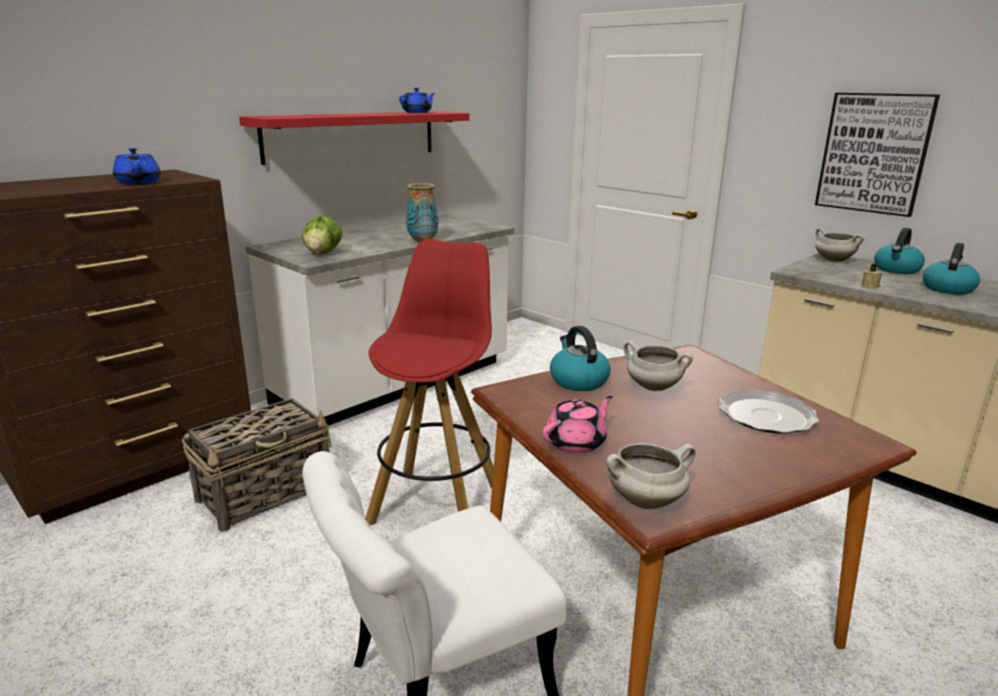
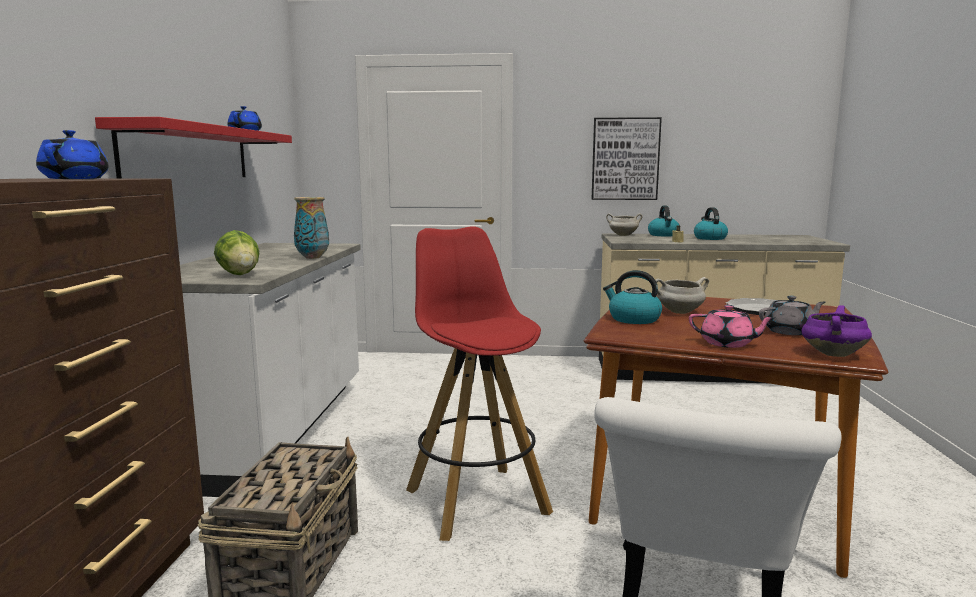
camera: 40 degrees left, 10 degrees down
(139, 182) = (76, 179): blue teapot -> blue teapot turned 60 degrees clockwise
(576, 443) = (727, 343): pink teapot -> pink teapot turned 105 degrees clockwise
(646, 500) = (832, 354): white cooking pot -> purple cooking pot
(697, 455) = (789, 331): none -> grey teapot

